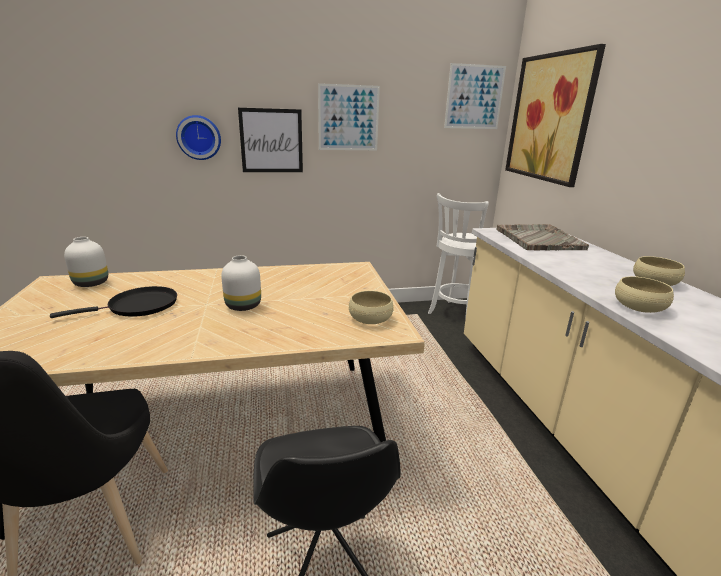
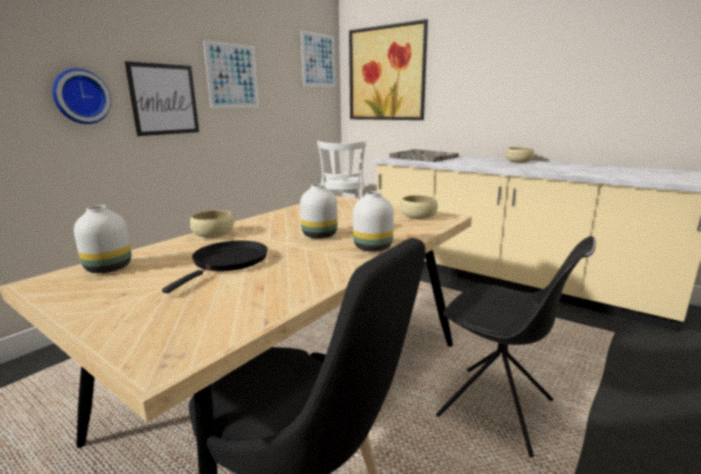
camera: 40 degrees left, 5 degrees down
(239, 338) = (373, 248): none -> white vase
(639, 307) = (540, 169): beige bowl -> beige bowl (213, 234)

